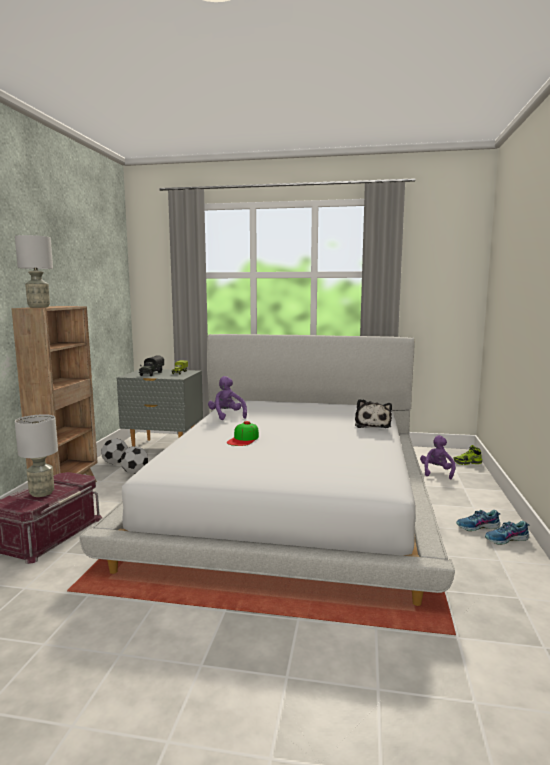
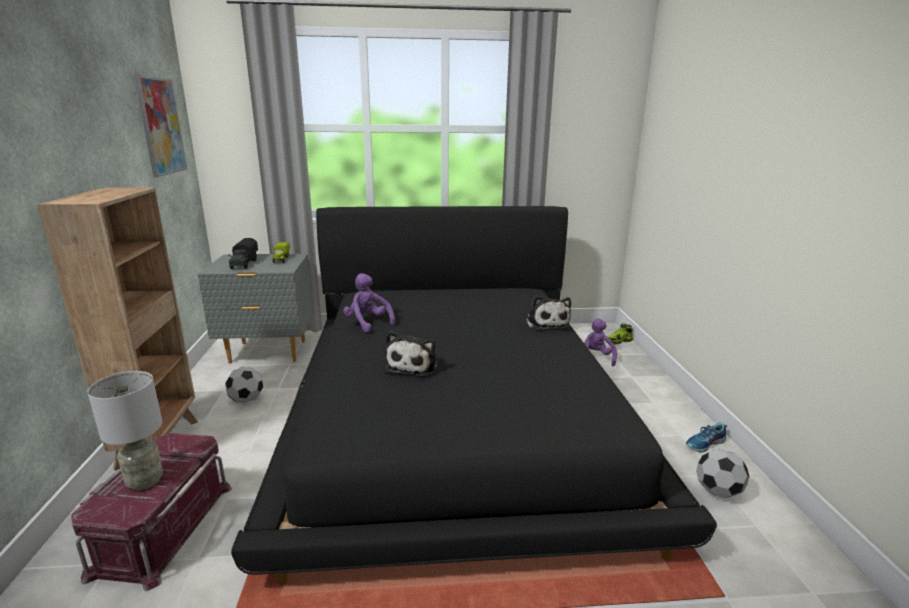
camera: 15 degrees left, 10 degrees up
(38, 307) = (82, 198): grey table lamp -> none
(105, 272) = (161, 126): none -> picture
(115, 463) = (212, 387): football -> football (717, 492)
(243, 439) = (413, 365): cap -> plush toy
(289, 496) = (455, 414): white bed -> black bed
(477, 527) = (670, 430): shoe -> none

